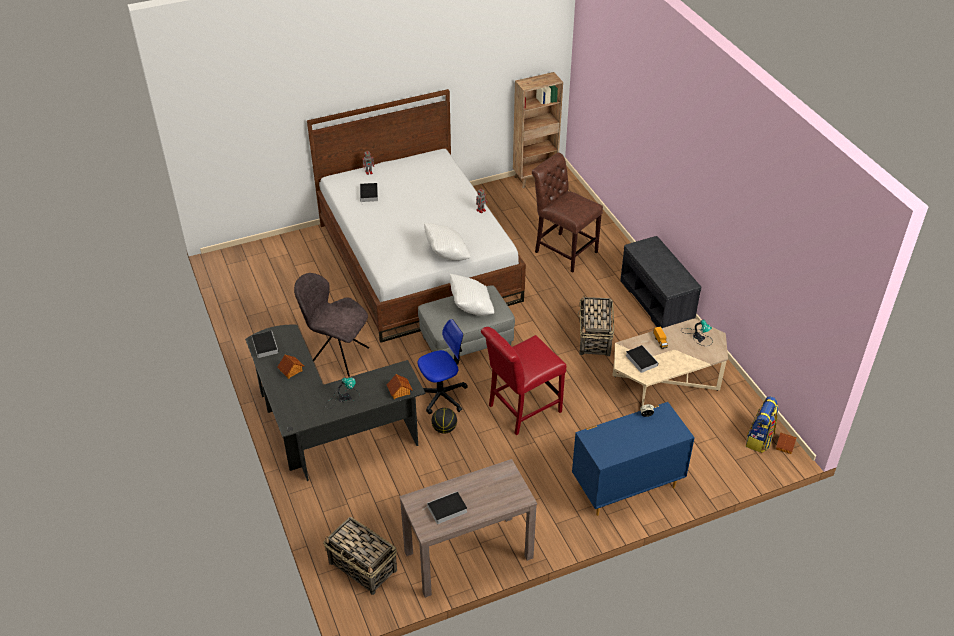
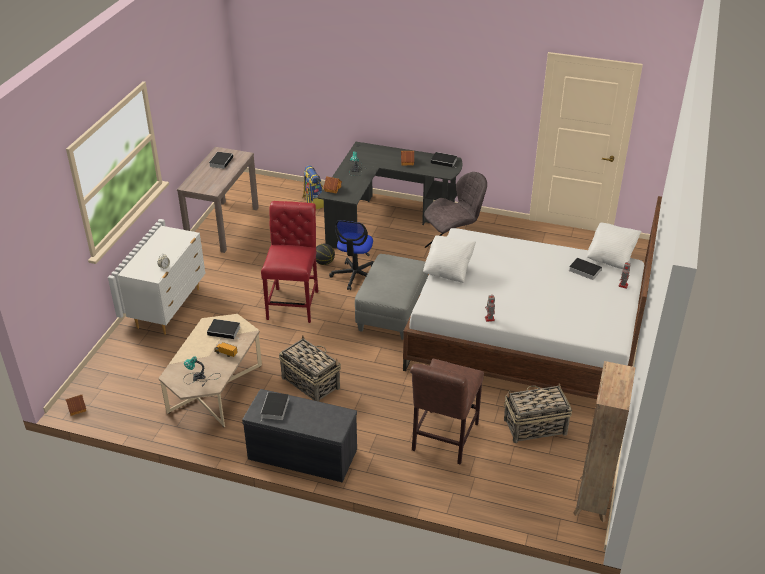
camera: 130 degrees right, 5 degrees down
(363, 567) = (269, 192): basket -> basket (534, 427)
(471, 307) = (390, 280): white pillow -> white pillow (611, 258)
(563, 250) = (443, 439): brown chair -> brown chair turned 120 degrees clockwise
(626, 487) = (170, 308): blue dresser -> white dresser
(673, 278) = (275, 408): none -> book
(759, 440) = (101, 398): backpack -> backpack (313, 202)

